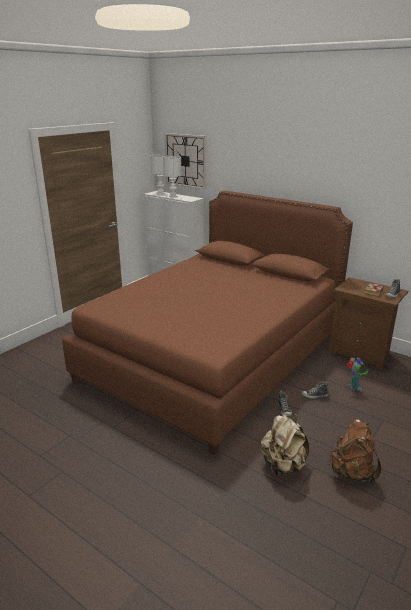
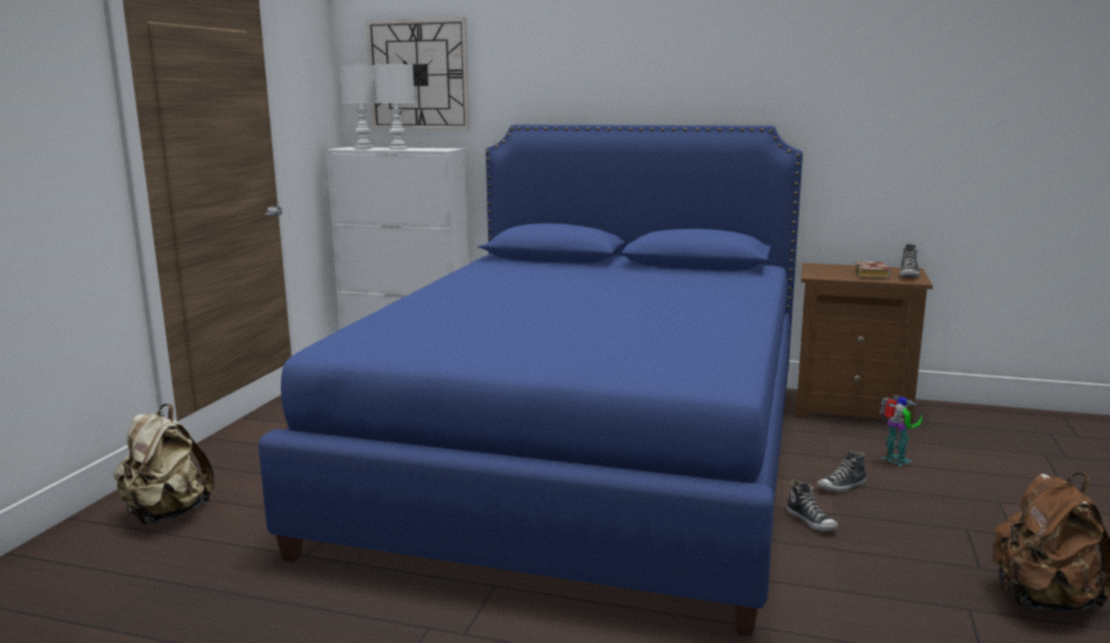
camera: 20 degrees left, 10 degrees down
(214, 357) = (584, 457): brown bed -> blue bed
(283, 465) = (909, 621): beige backpack -> beige backpack (166, 514)

